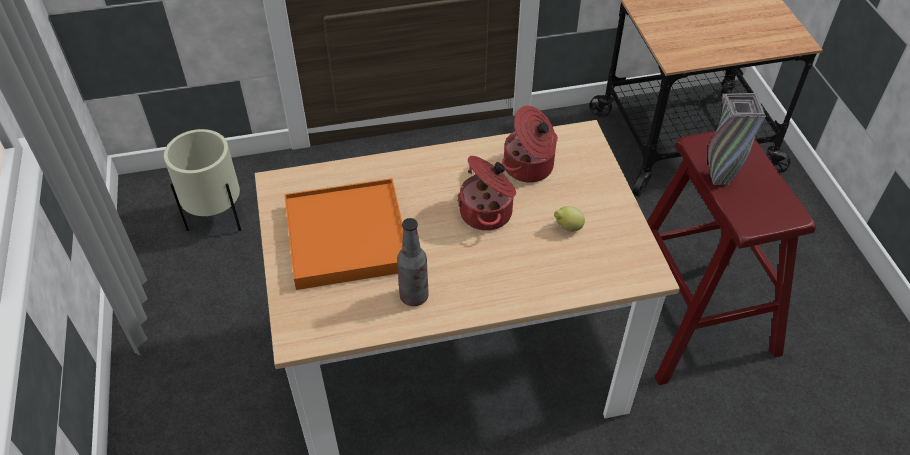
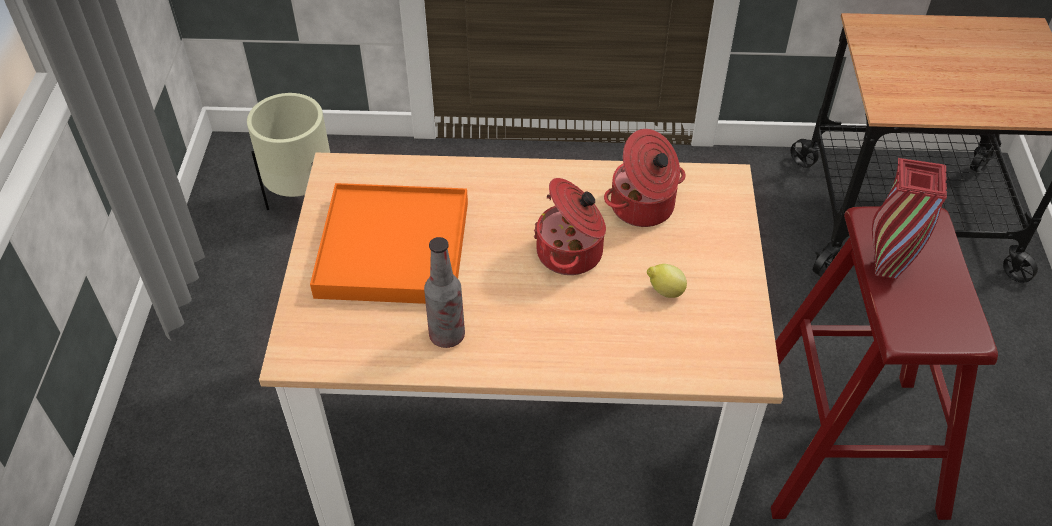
camera: 15 degrees right, 0 degrees up
(719, 179) = (885, 269): grey vase -> red vase

